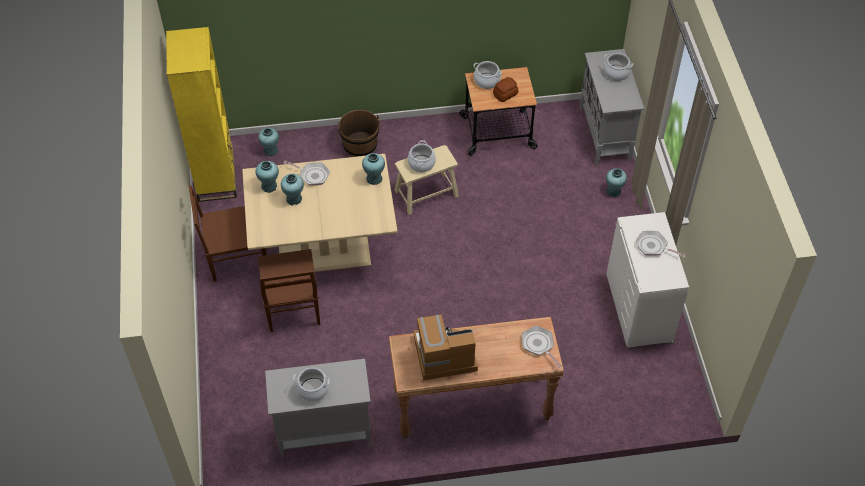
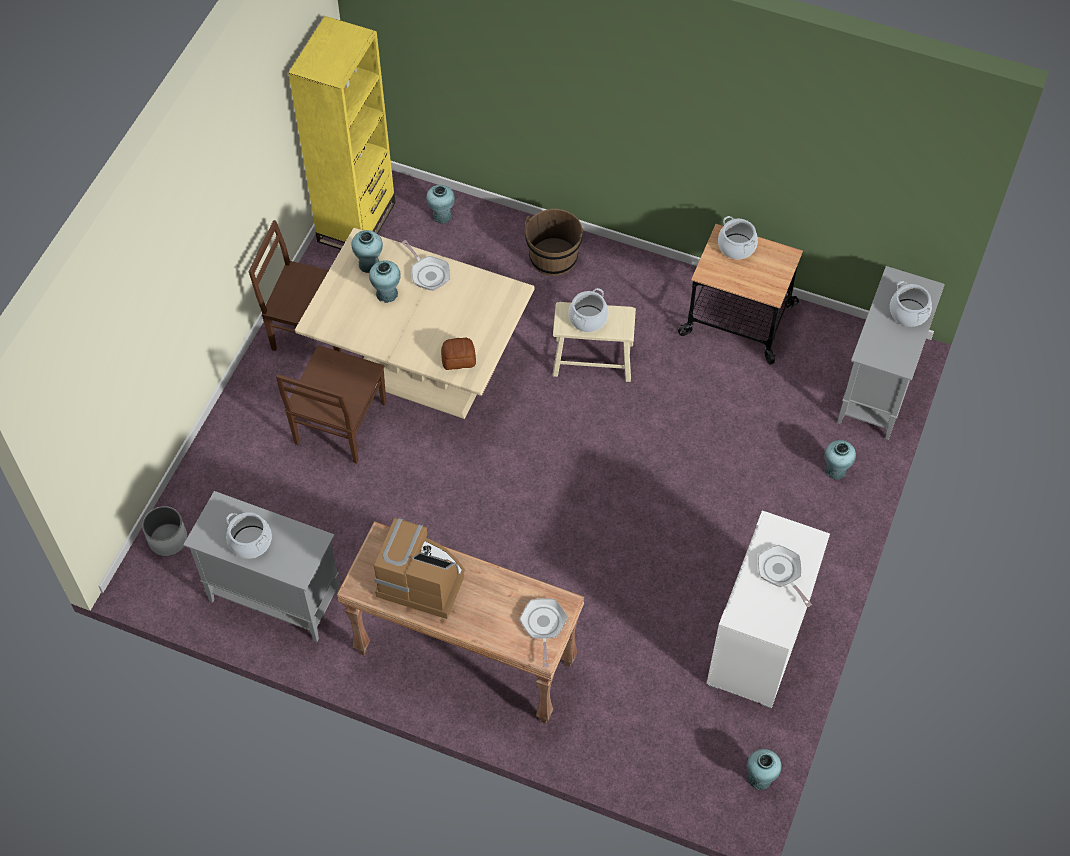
camera: 30 degrees right, 5 degrees up
(225, 432) = (168, 539): none -> white planter
(374, 178) = (498, 312): turquoise vase -> turquoise vase (759, 778)
(505, 94) = (748, 276): bread -> bread (459, 360)

